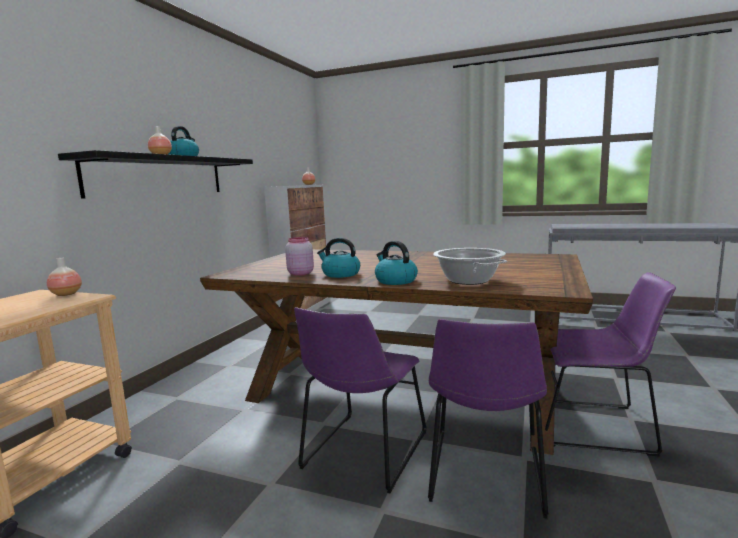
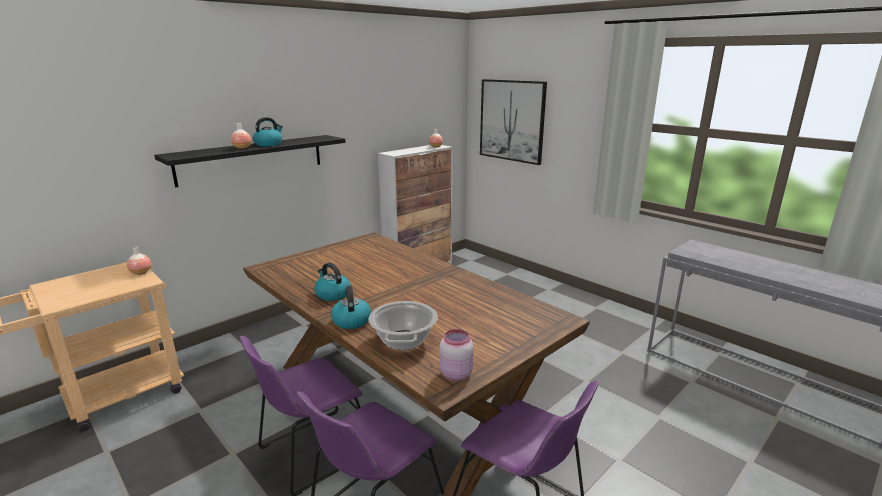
camera: 25 degrees right, 10 degrees up
(300, 273) = (309, 283): pink jar -> pink jar (455, 373)
(369, 160) = (512, 120): none -> picture

